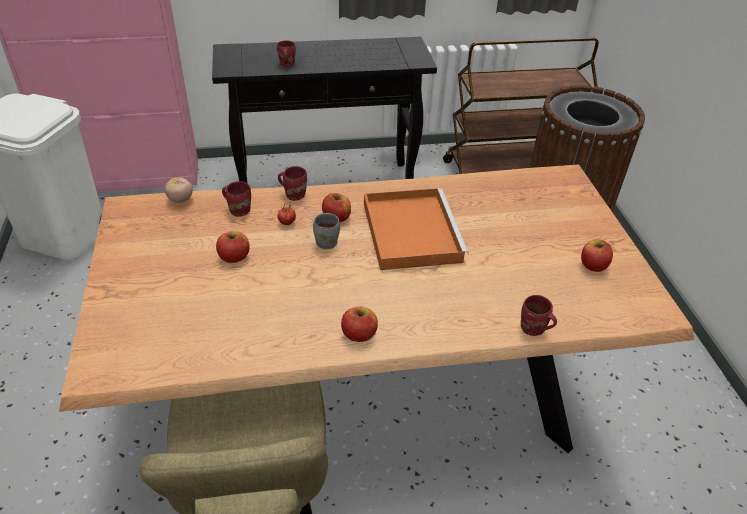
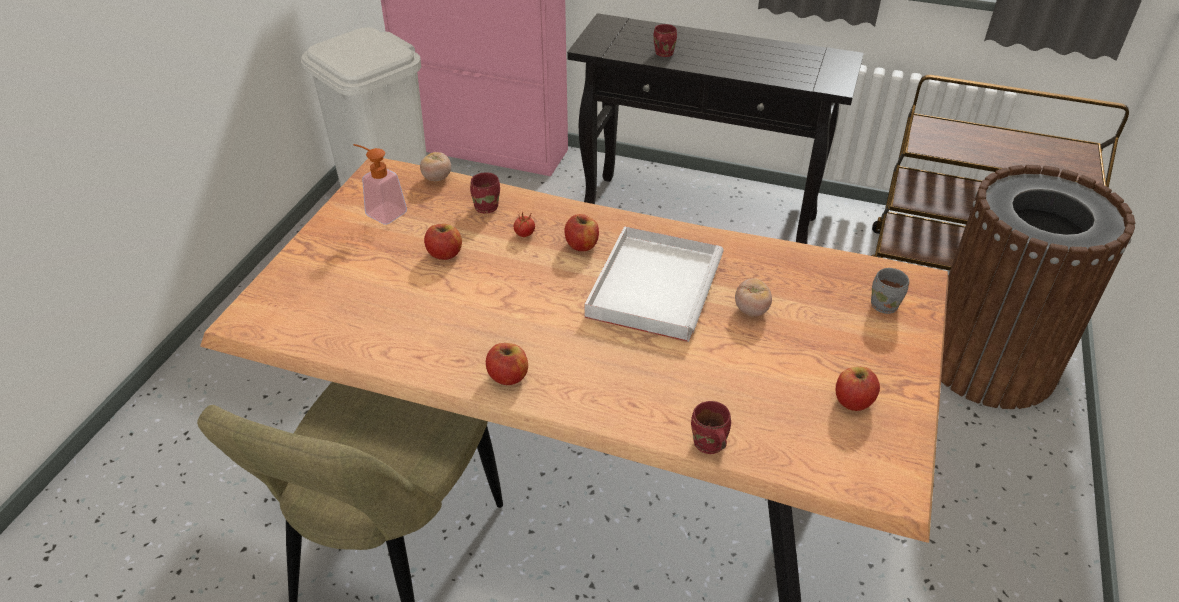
camera: 30 degrees right, 0 degrees up
(152, 239) = (381, 211): none -> soap dispenser
(294, 194) = (556, 206): red mug -> none
(328, 242) = (551, 269): grey mug -> grey mug (886, 305)
(410, 230) = (654, 285): orange tray -> white tray
(487, 227) = (751, 310): none -> tomato

